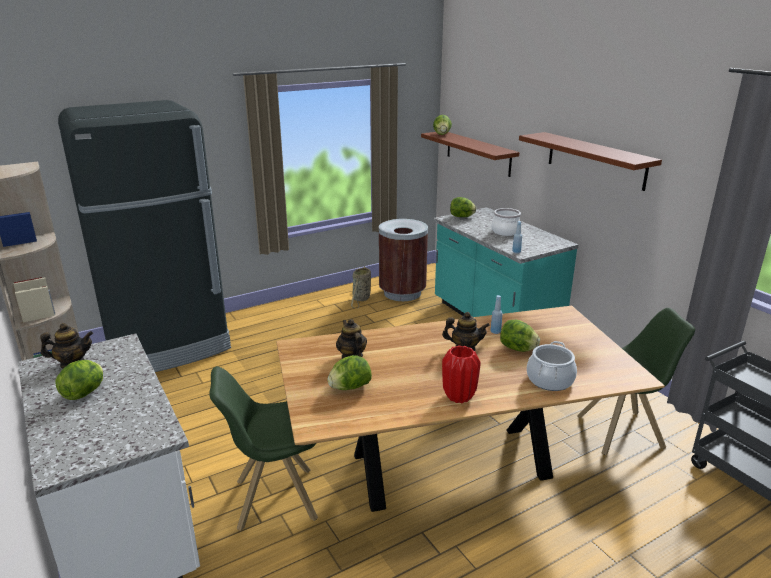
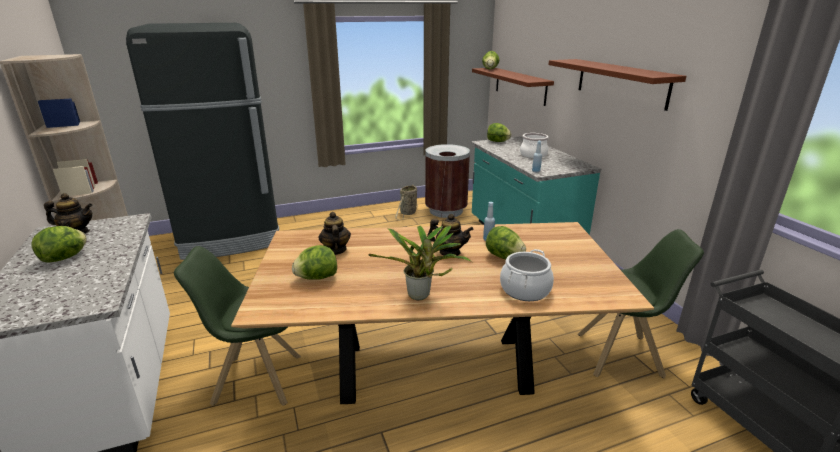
camera: 10 degrees right, 0 degrees up
(459, 396) = (421, 297): red vase -> potted plant

